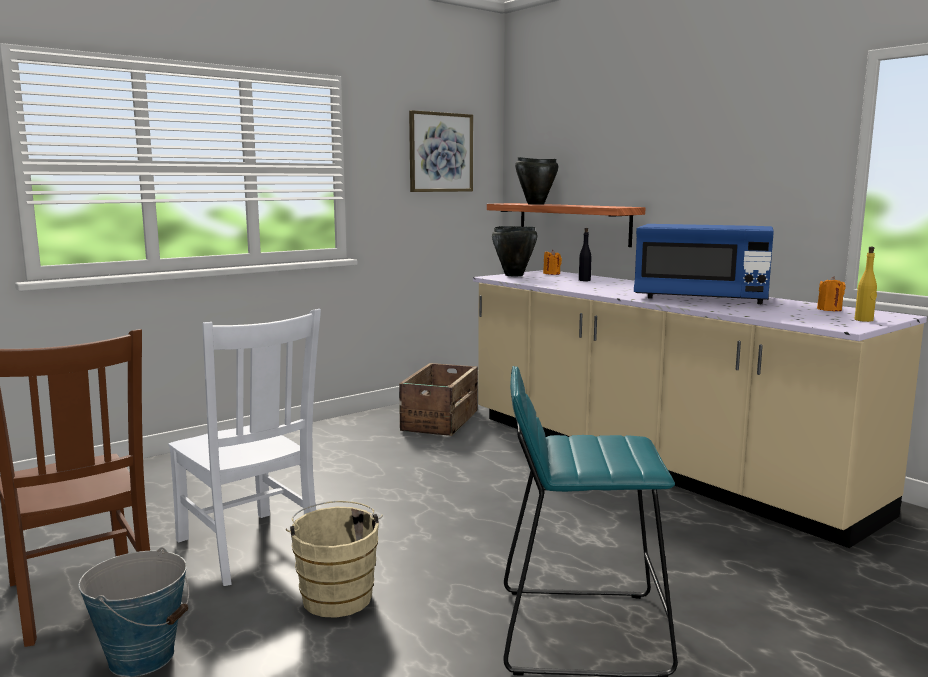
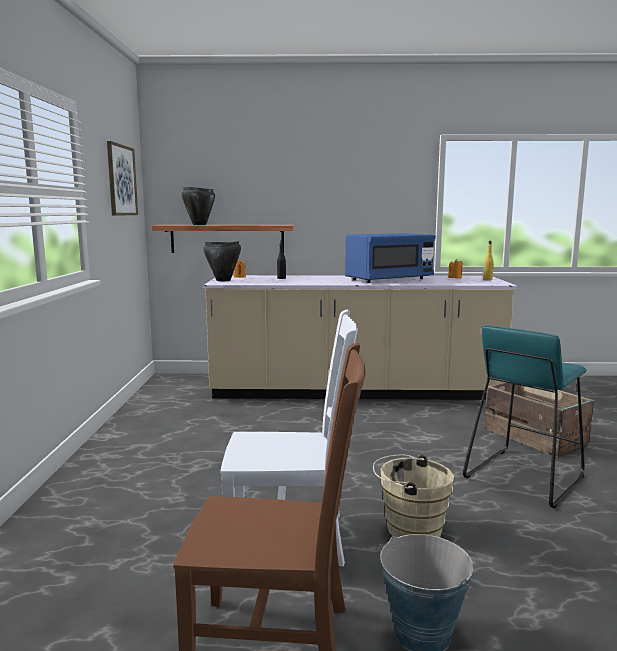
camera: 50 degrees left, 0 degrees up
(439, 421) = (183, 410): crate -> crate (535, 437)

